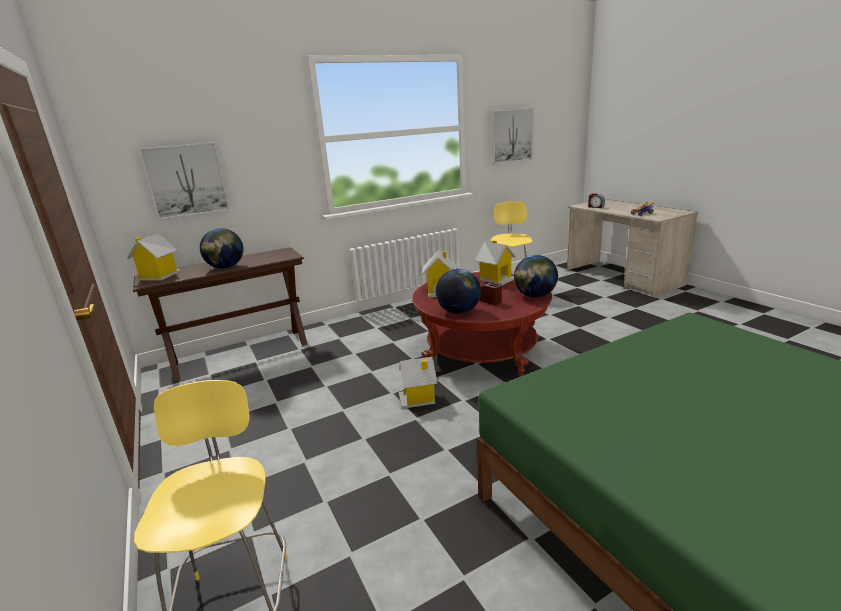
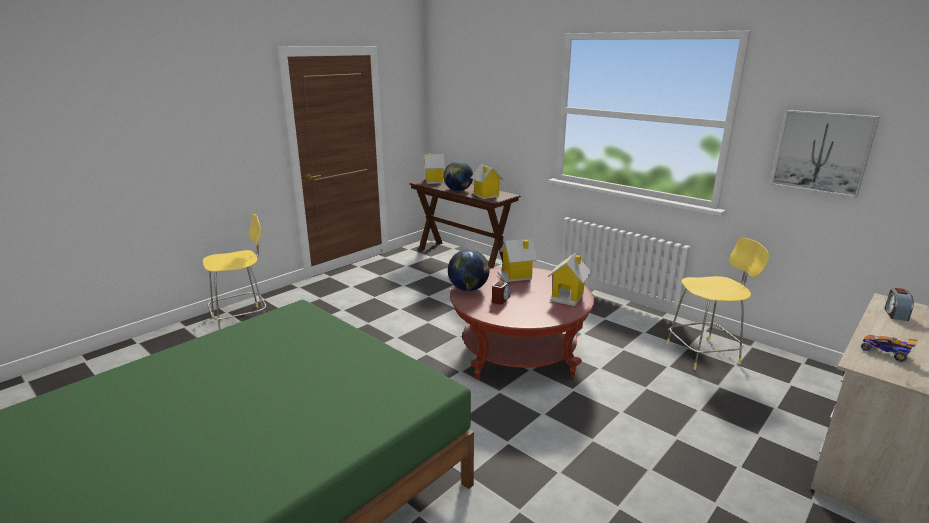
camera: 70 degrees right, 0 degrees up
(186, 180) = (471, 122): picture -> none
(418, 398) = (422, 334): toy house -> toy house (485, 195)
(535, 296) = (526, 319): globe -> none

